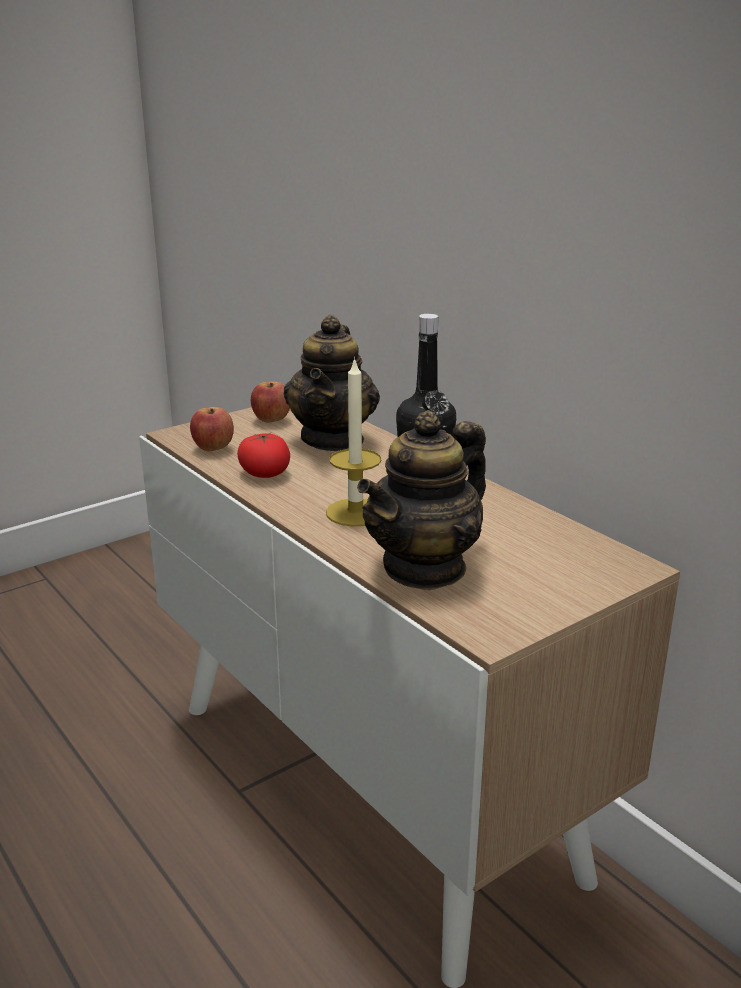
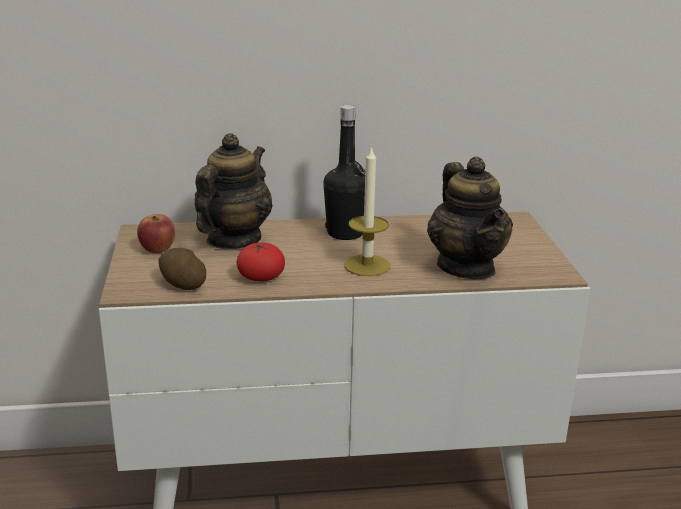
camera: 60 degrees left, 0 degrees up
(213, 448) = (182, 284): apple -> potato
(333, 439) = (233, 240): teapot -> teapot turned 105 degrees counterclockwise

